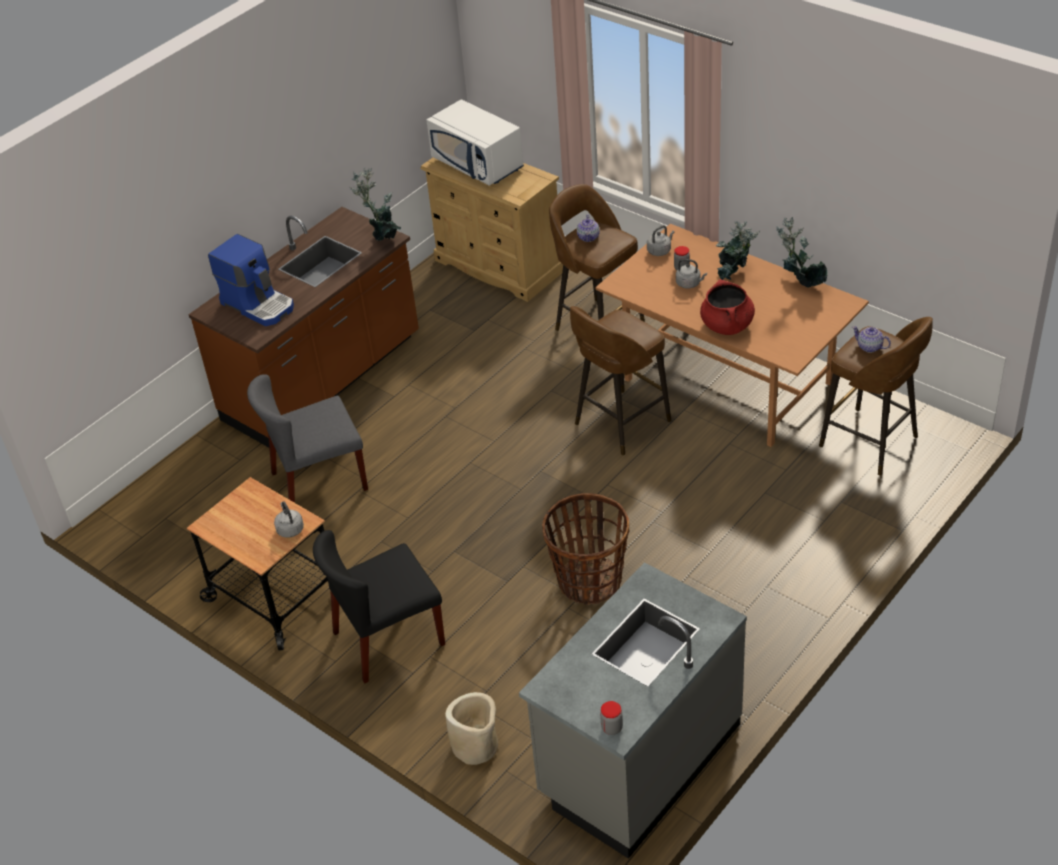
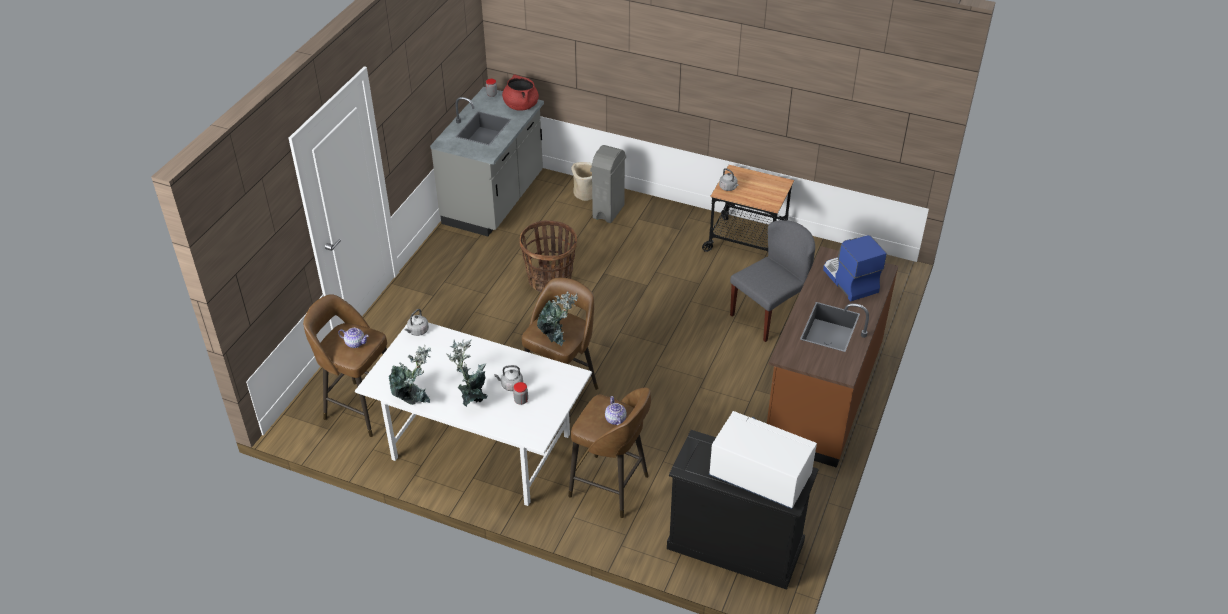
camera: 160 degrees right, 0 degrees up
(259, 304) = (849, 280): coffee machine -> coffee machine turned 45 degrees clockwise
(383, 237) = (791, 357): potted plant -> potted plant (557, 337)
(388, 639) = (662, 232): black chair -> none
(453, 697) = (609, 211): none -> grey trash can
(498, 266) = (735, 545): beige dresser -> black dresser
(660, 250) = (545, 417): grey kettle -> grey kettle (417, 331)
(727, 325) = (471, 349): red cooking pot -> red cooking pot (521, 105)
(729, 380) = (480, 447): brown dining table -> white dining table

